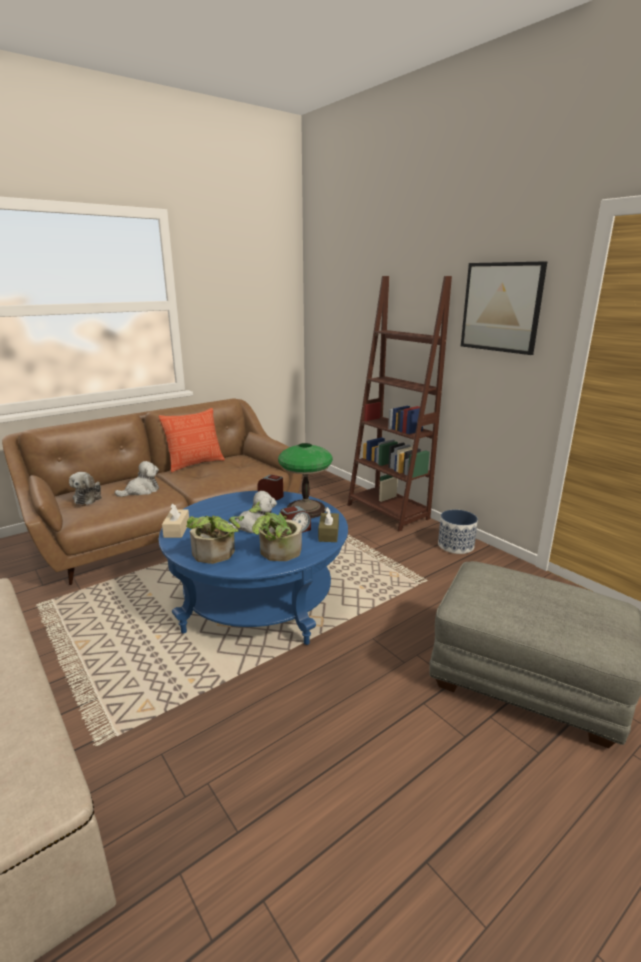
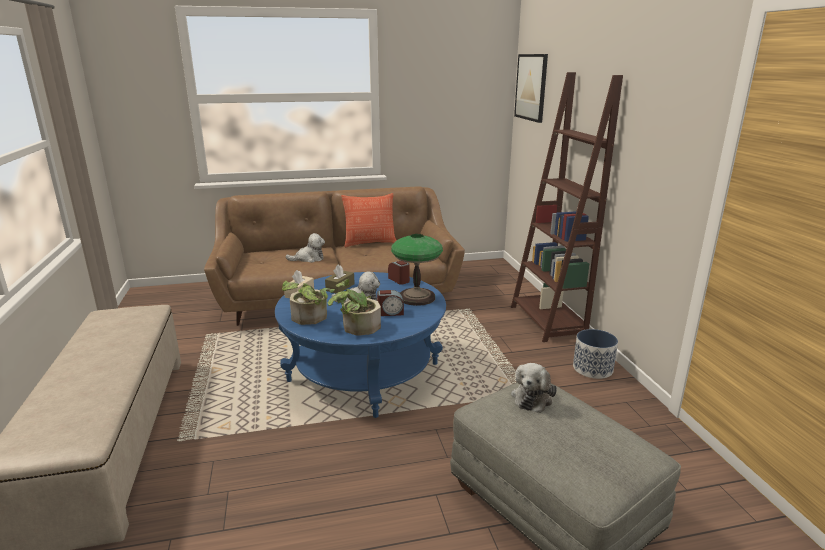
camera: 25 degrees right, 0 degrees up
(89, 497) = (267, 257): plush toy -> plush toy (532, 397)
(328, 533) = (415, 321): brown tissue box -> brown tissue box (340, 287)
(501, 307) = (661, 112): picture -> picture (531, 87)

